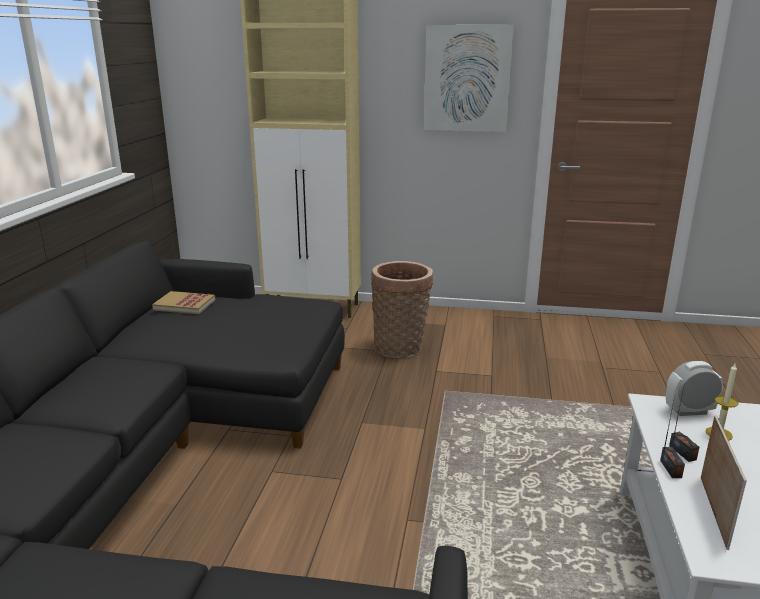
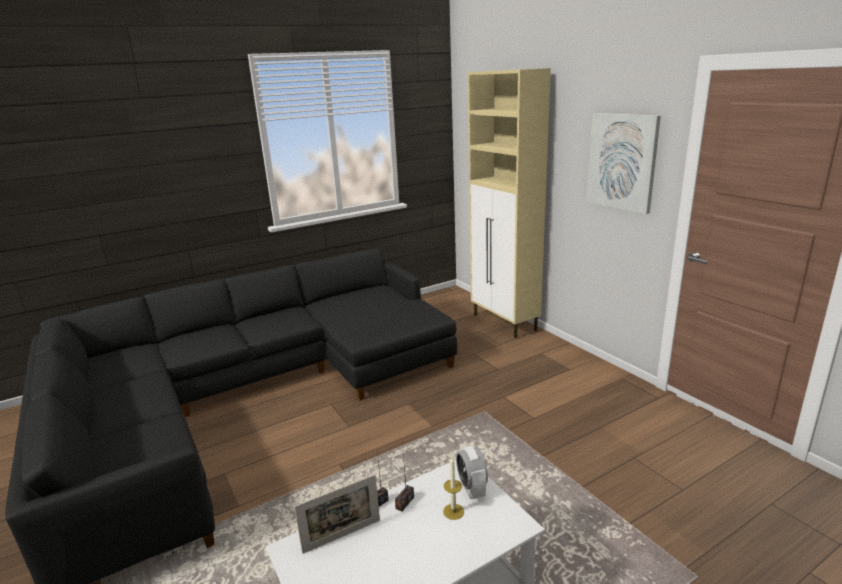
camera: 50 degrees right, 0 degrees up
(184, 305) = (369, 292): book -> none
(401, 348) = (509, 371): basket -> none
(689, 411) = (472, 489): alarm clock -> alarm clock turned 150 degrees counterclockwise

